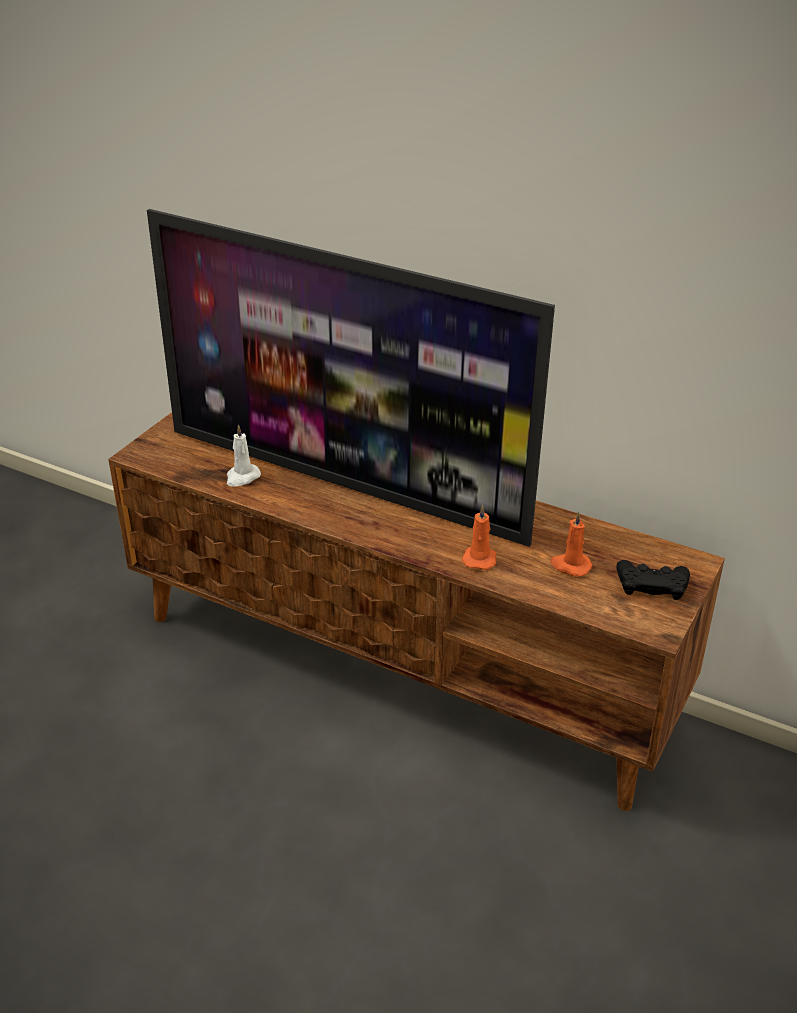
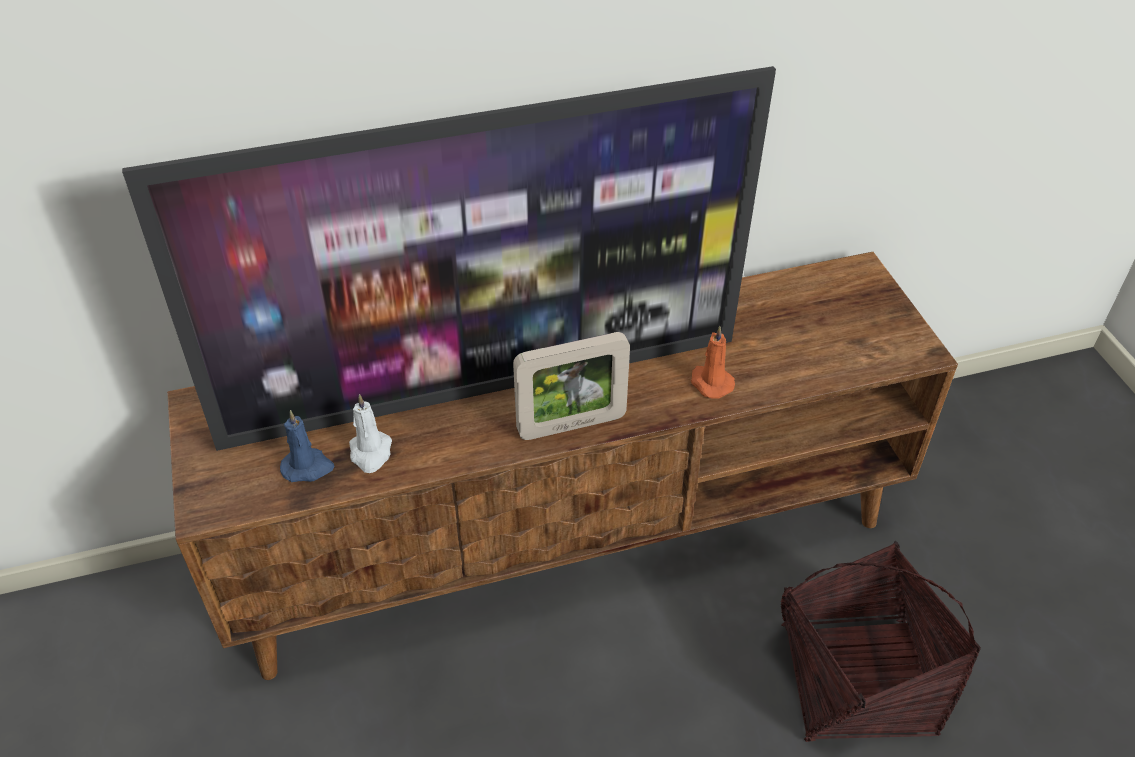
camera: 45 degrees left, 10 degrees up
(205, 465) = (308, 467): none -> blue candle
(363, 528) = (571, 425): none -> picture frame
(479, 881) = (856, 679): none -> basket
(570, 566) = (785, 337): orange candle -> none
(651, 584) = (861, 311): black game controller -> none

